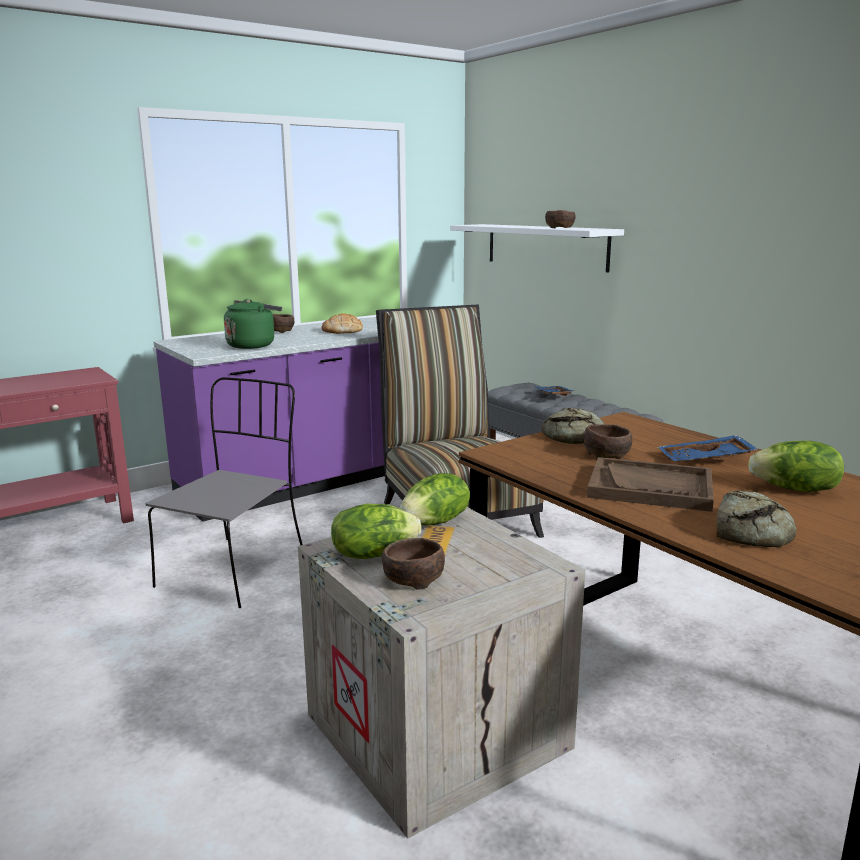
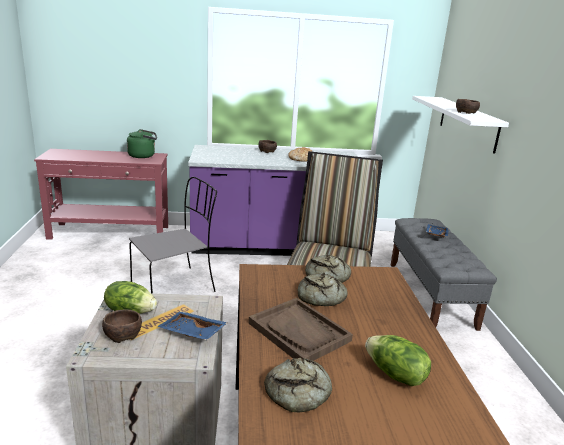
camera: 30 degrees right, 5 degrees up
(253, 345) = (234, 159): green kettle -> green kettle (143, 156)
(436, 522) = (189, 304): lettuce -> none
(607, 454) = (320, 297): brown bowl -> bread
(706, 460) = (376, 326): blue tray -> blue tray (191, 333)

